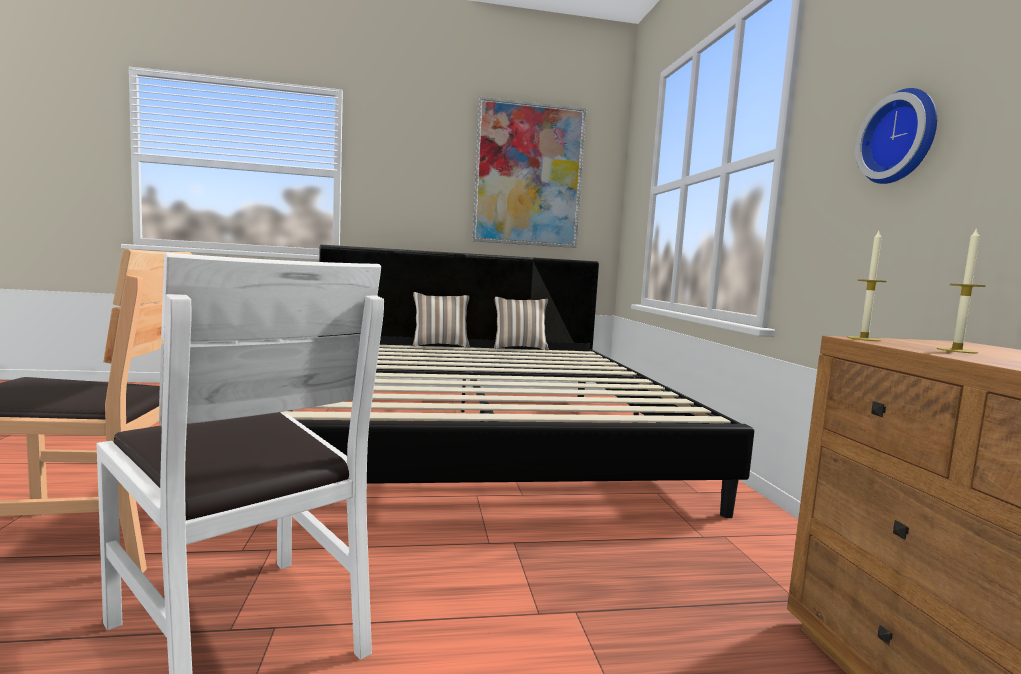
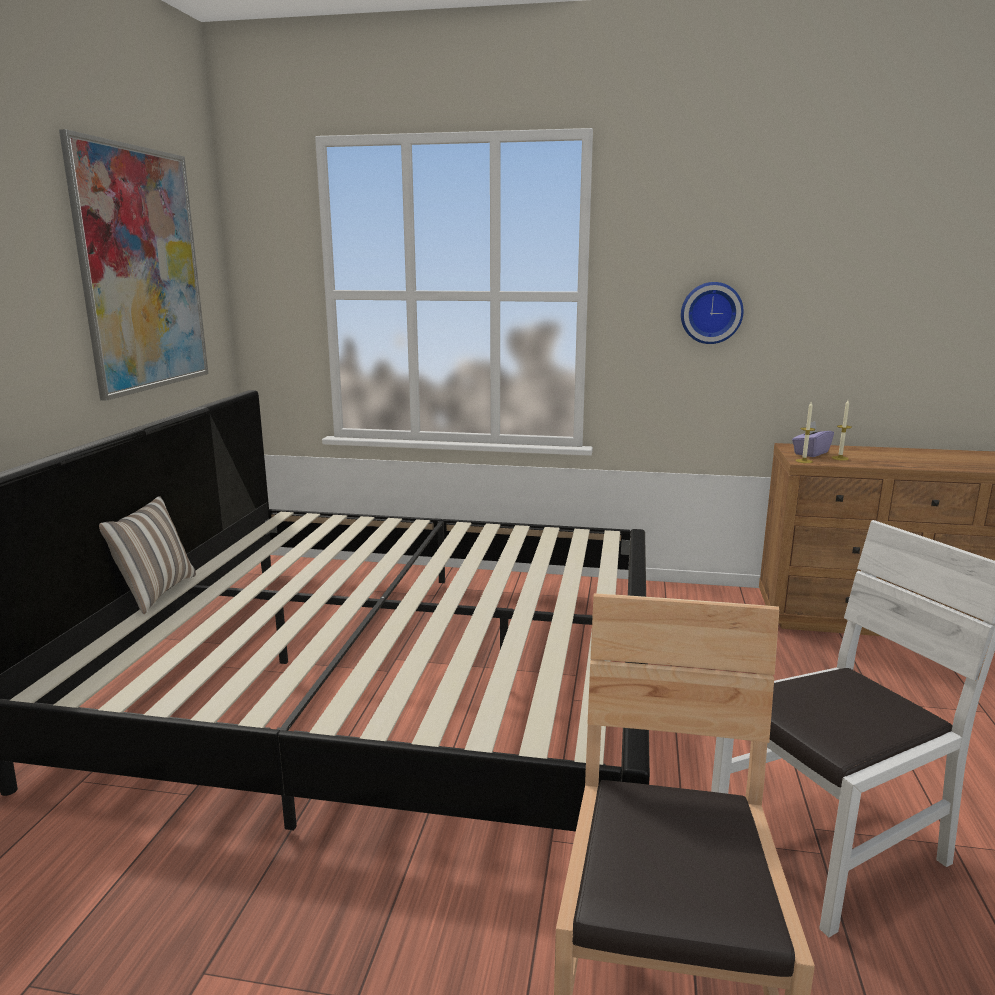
camera: 70 degrees left, 10 degrees up
(519, 348) = (225, 544): pillow -> none
(940, 344) = (810, 453): none -> purple tissue box

